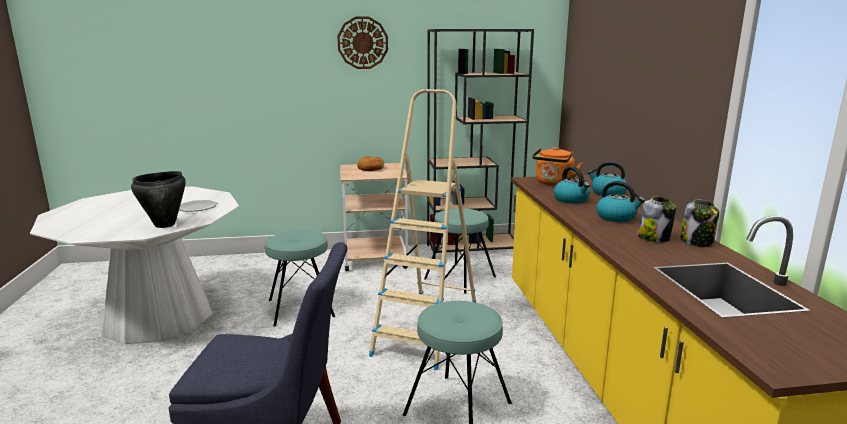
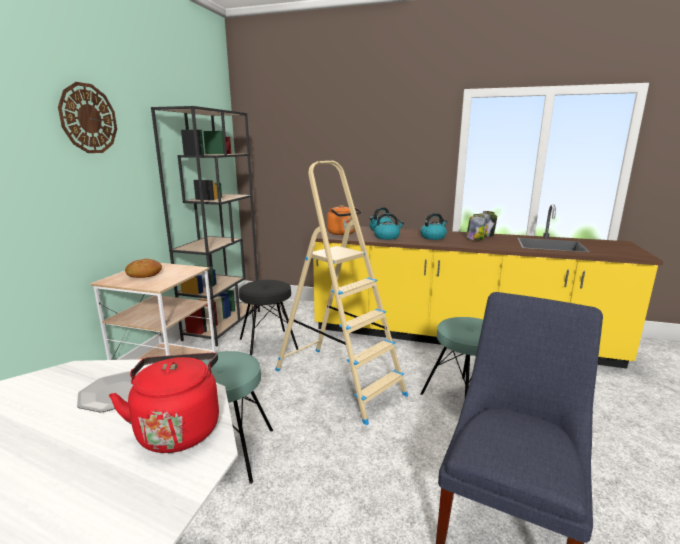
camera: 65 degrees left, 0 degrees up
(165, 225) = (179, 428): black cooking pot -> red kettle
(460, 278) = (268, 344): turquoise stool -> black stool

